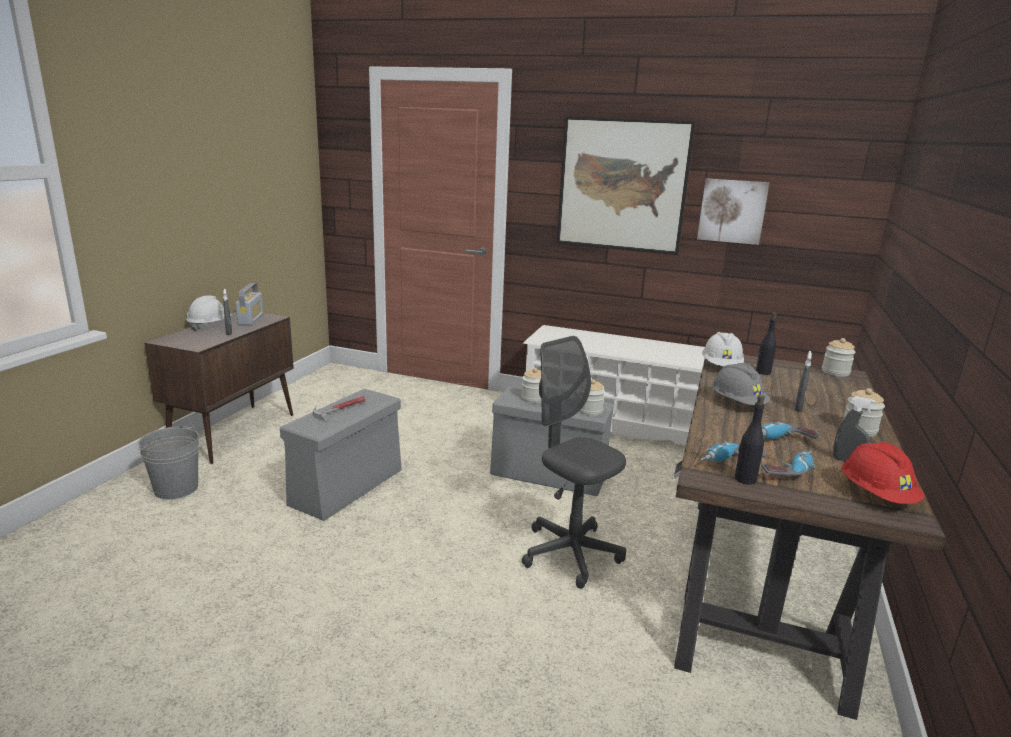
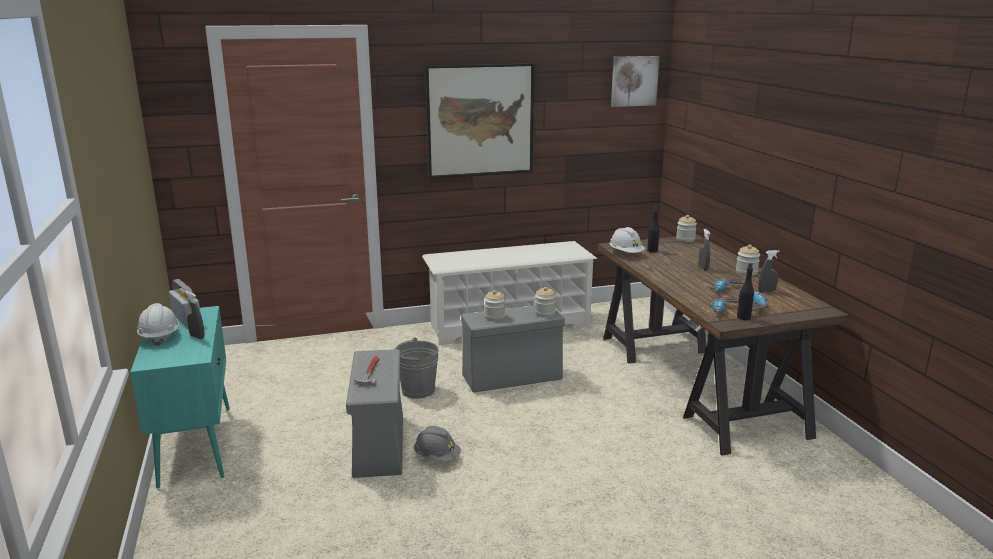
camera: 35 degrees left, 0 degrees up
(176, 488) = (226, 509): grey bucket -> grey bucket (418, 390)
(235, 432) = (196, 444): brown cabinet -> turquoise cabinet
(570, 554) = (594, 421): grey office chair -> none
(732, 211) = (567, 131): picture -> picture (634, 81)
(737, 403) = (672, 275): grey hard hat -> grey hard hat (437, 457)
(876, 495) = (801, 305): red hard hat -> none

